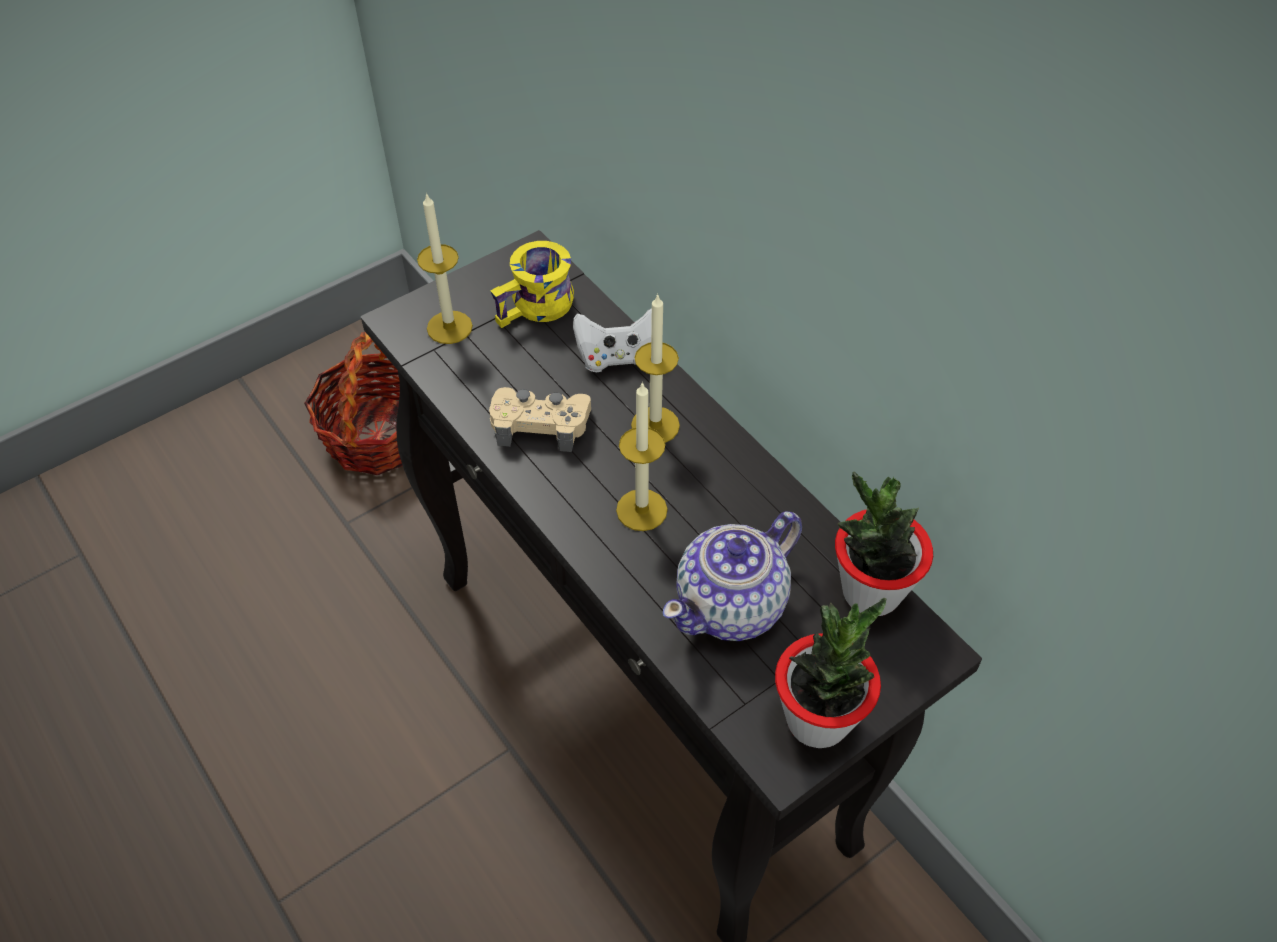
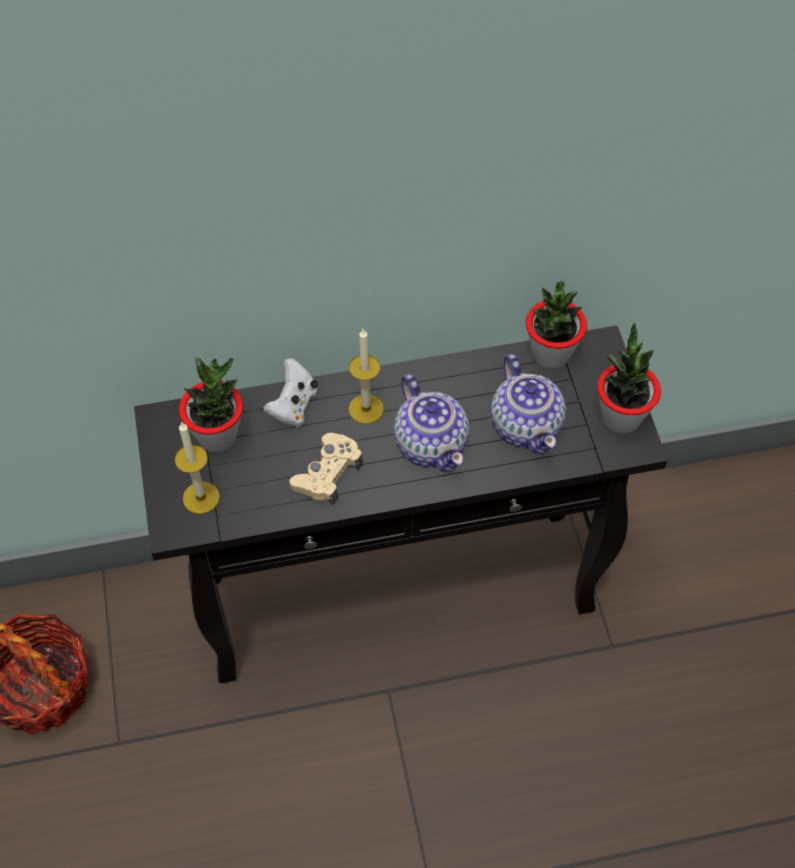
camera: 65 degrees left, 5 degrees up
(538, 309) = (217, 436): yellow mug -> potted plant
(641, 510) = (431, 444): candle -> teapot

